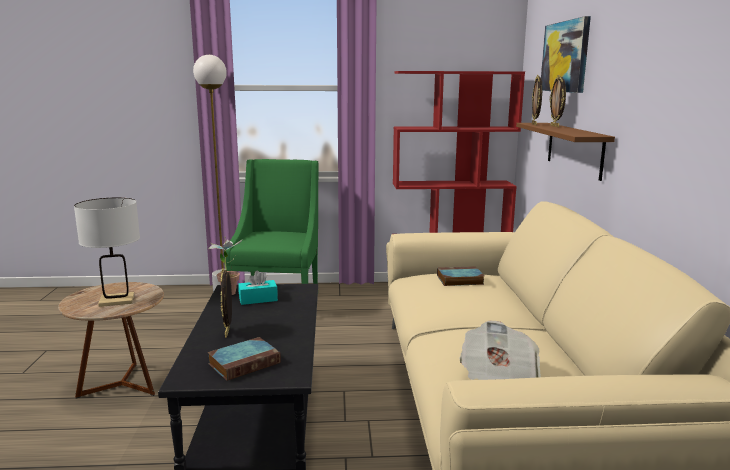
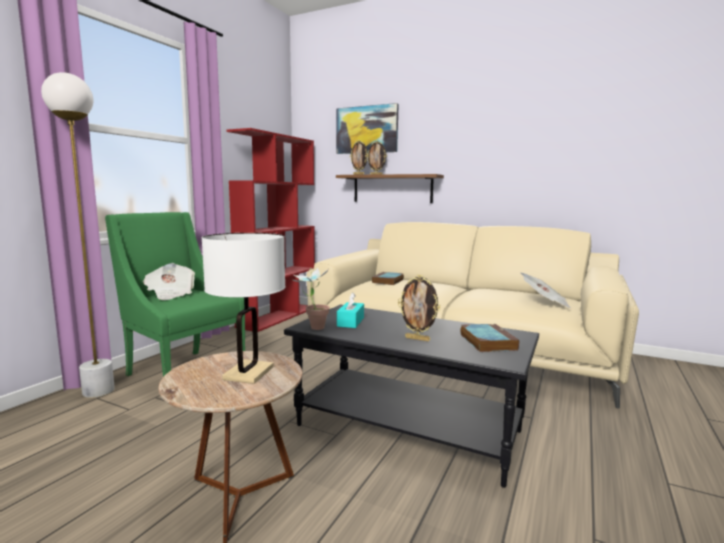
camera: 60 degrees left, 5 degrees down
(274, 233) = (170, 294): none -> newspaper

